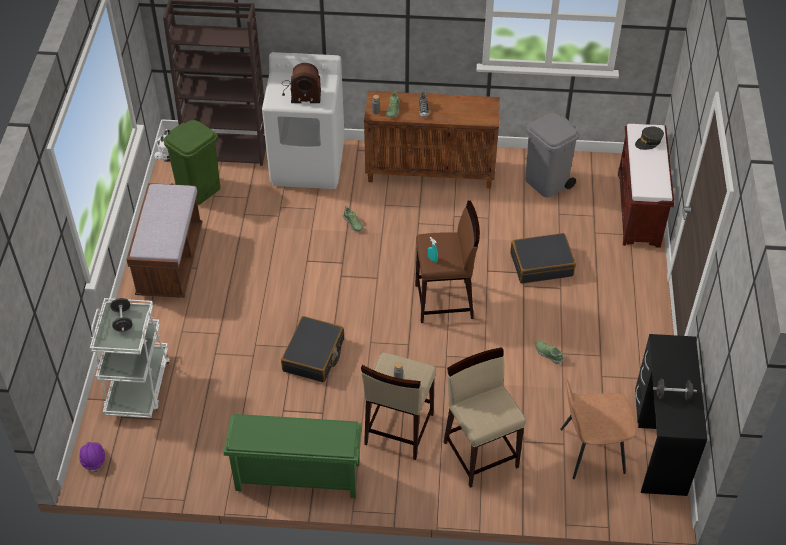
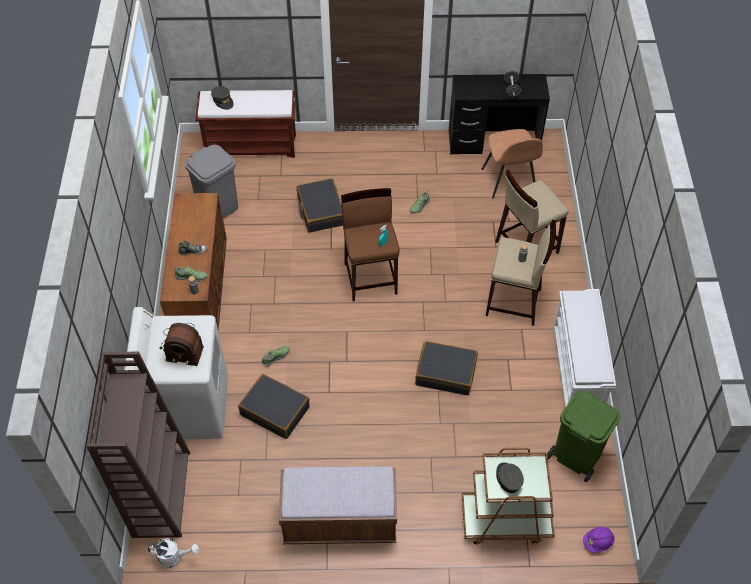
camera: 95 degrees left, 5 degrees up
(122, 320) = (508, 479): black dumbbell -> grey cap
(138, 385) = (505, 519): white cart -> brown cart
(199, 190) = (228, 512): green trash can -> green trash can (575, 455)
(293, 221) = (275, 411): none -> black suitcase
(296, 477) = (577, 371): green shoe rack -> white shoe rack
(301, 92) = (181, 346): radio -> radio turned 105 degrees clockwise

